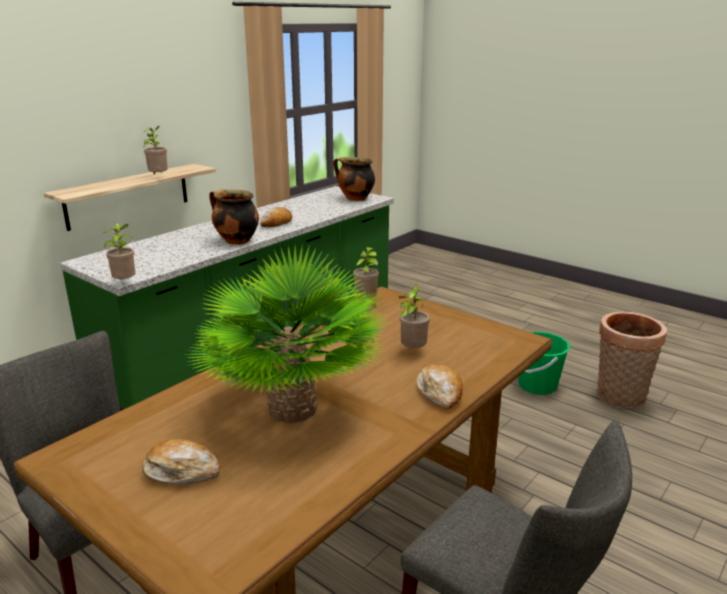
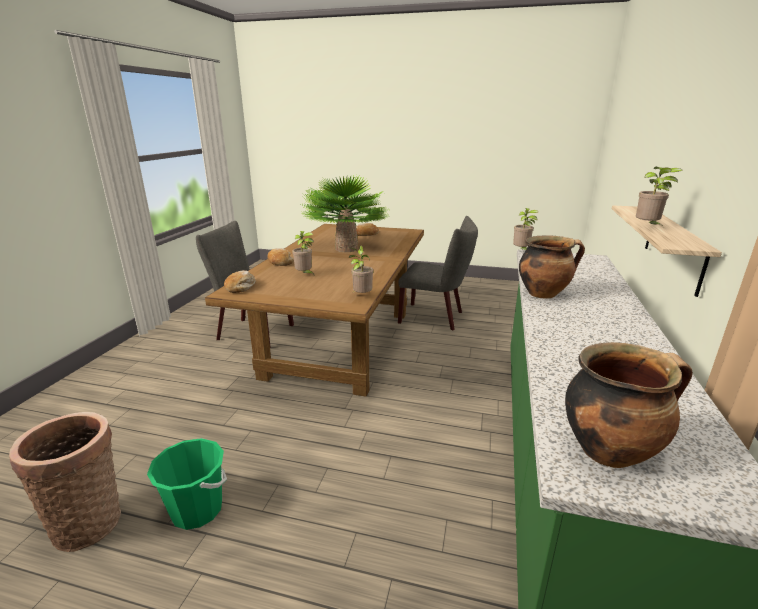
camera: 155 degrees right, 0 degrees up
(276, 223) = (570, 329): bread -> bread (241, 287)

